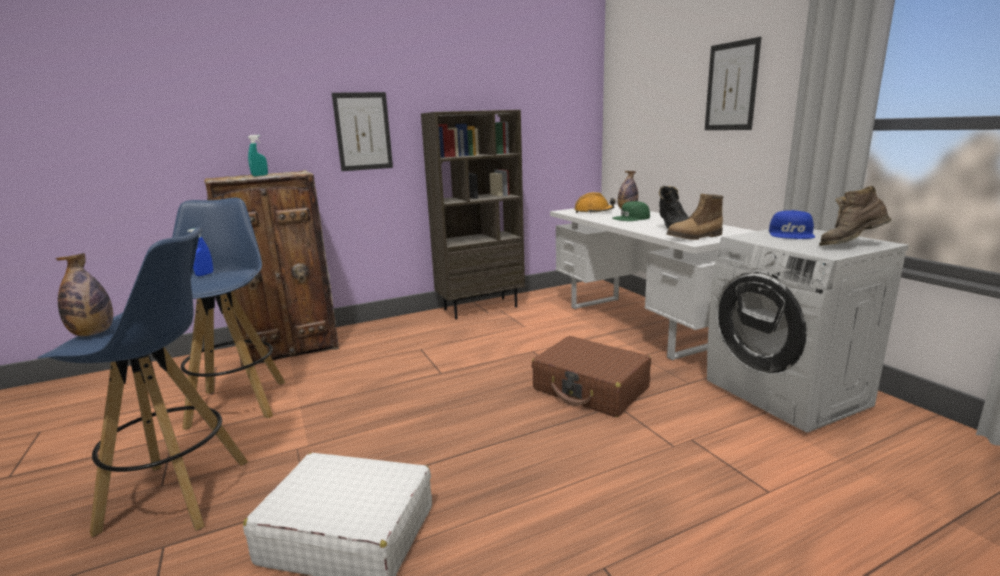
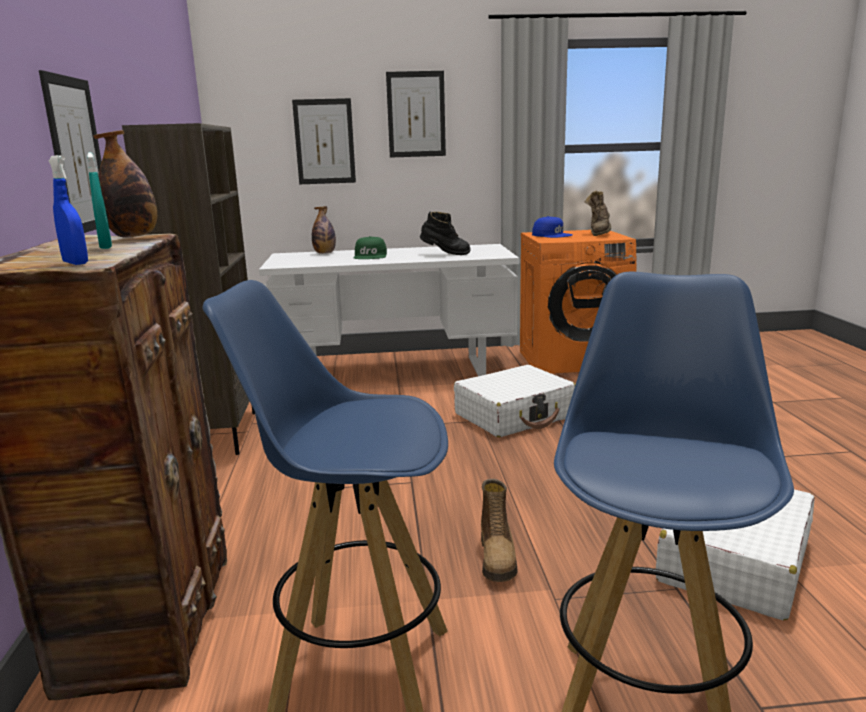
camera: 70 degrees left, 0 degrees up
(93, 333) = (685, 474): bottle -> bottle (134, 236)
(204, 274) = (334, 436): blue spray bottle -> blue spray bottle (75, 263)
(591, 389) = (515, 415): brown suitcase -> white suitcase
(593, 212) = (307, 260): orange hard hat -> none
(663, 115) = (324, 141): none -> picture
(695, 237) = (487, 254): boot -> boot (498, 558)
(785, 396) = (572, 362): white washing machine -> orange washing machine

